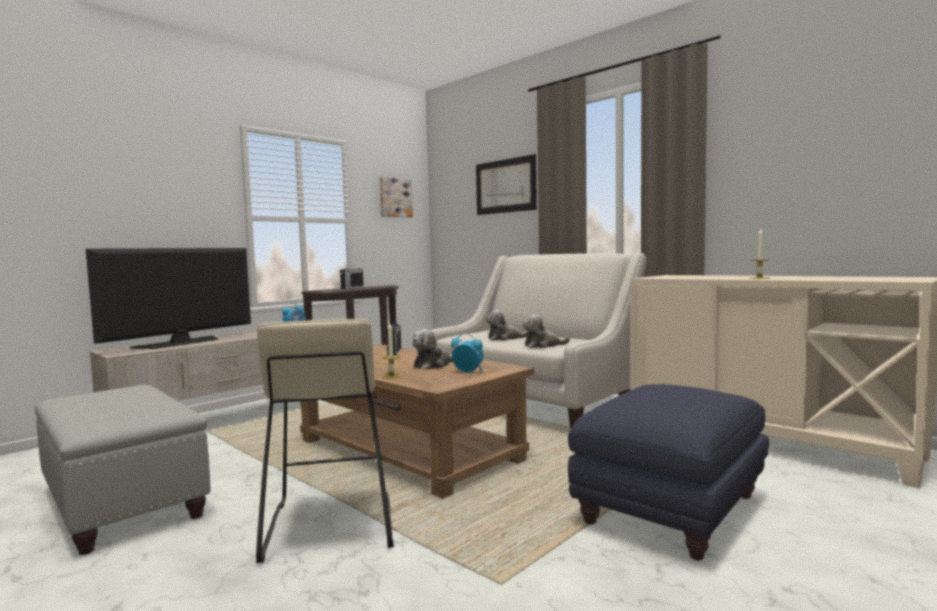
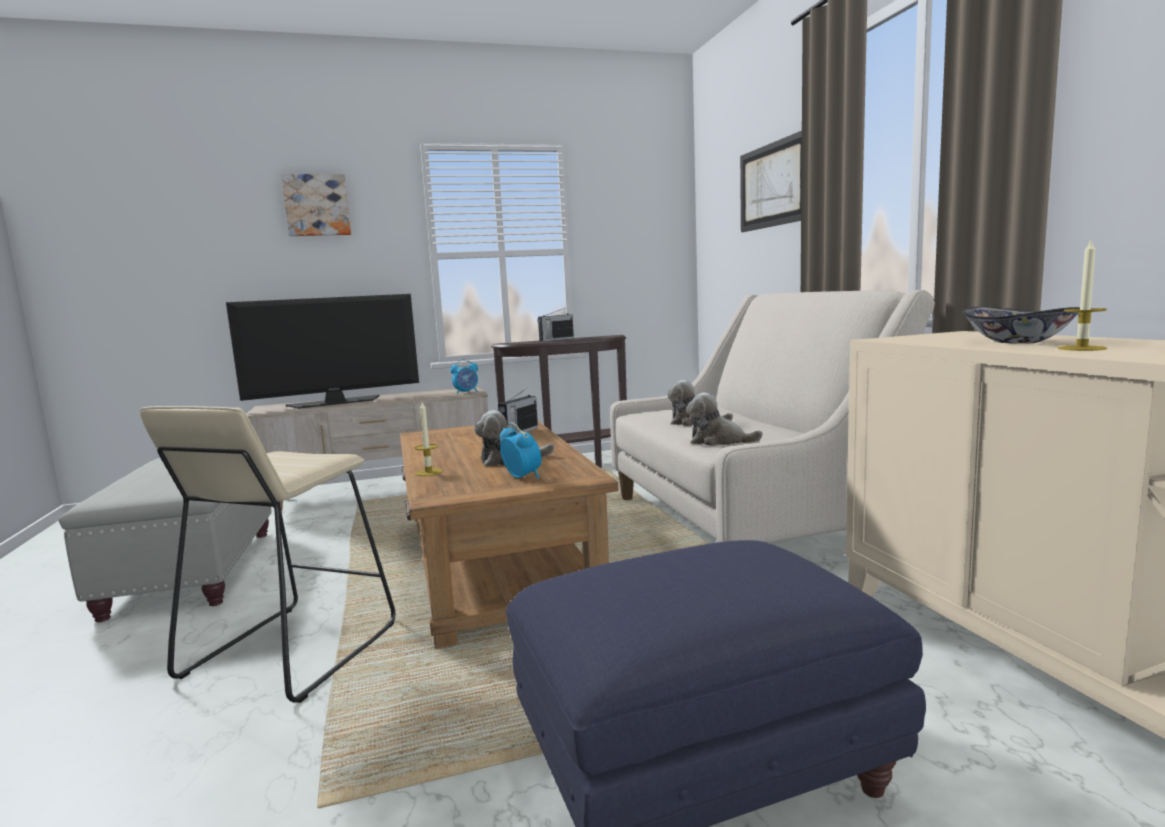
camera: 30 degrees right, 5 degrees up
(395, 198) = (638, 215): picture -> picture (317, 205)
(719, 277) = (1016, 342): none -> bowl

